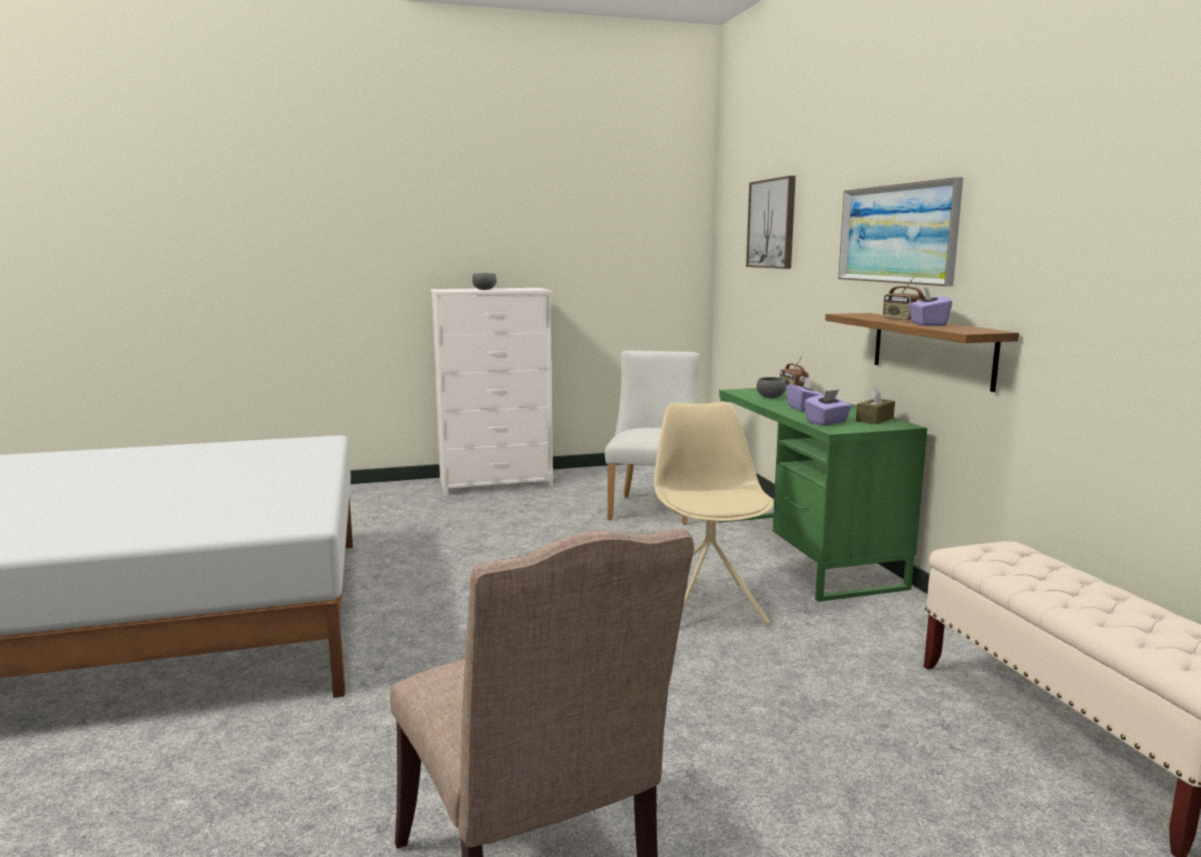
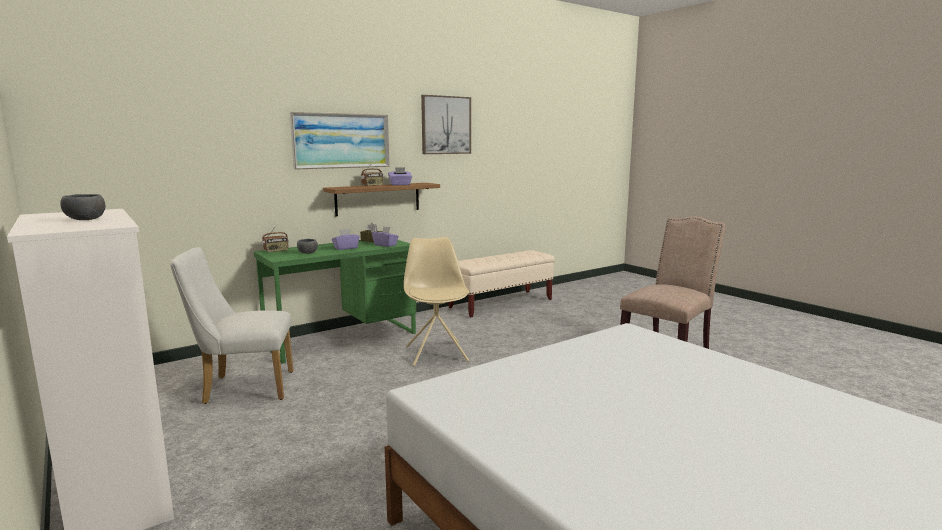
camera: 110 degrees left, 0 degrees up
(708, 605) = (436, 353): beige chair -> beige chair turned 105 degrees clockwise
(772, 224) = (171, 129): picture -> picture (446, 125)

